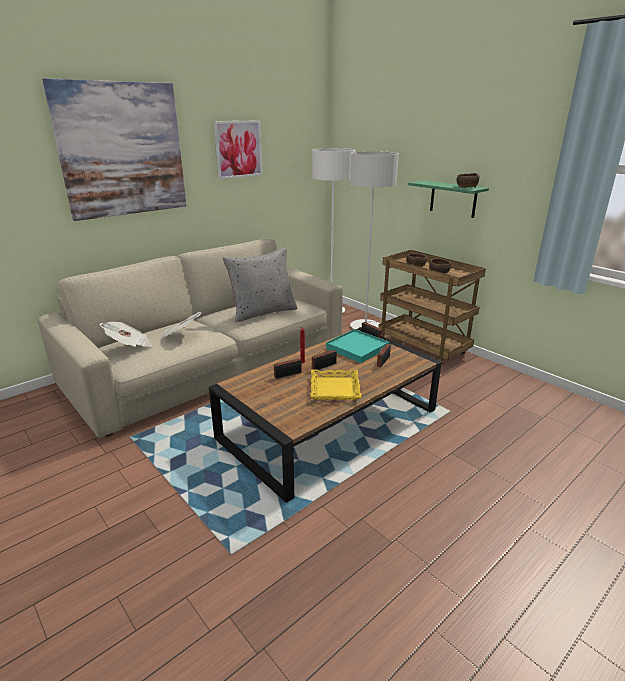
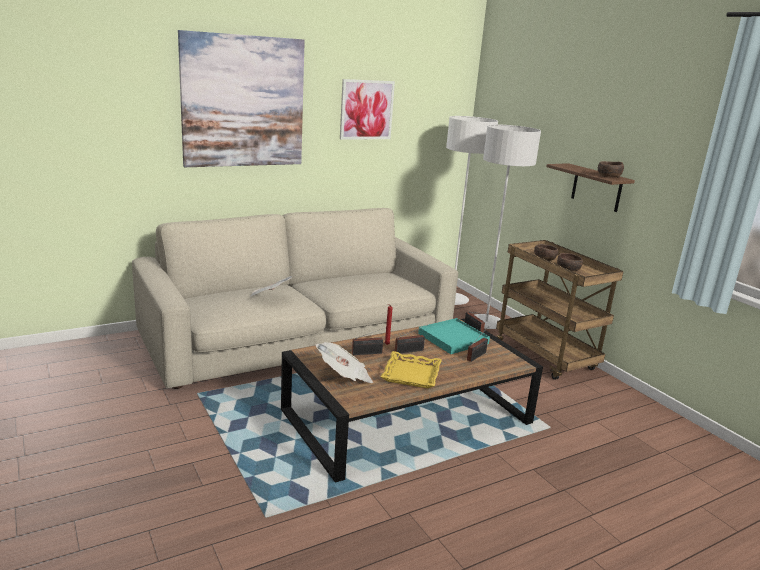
camera: 10 degrees right, 5 degrees down
(129, 345) = (215, 300): newspaper -> newspaper (344, 376)
(263, 312) = (363, 287): grey pillow -> none
(453, 199) = (596, 188): green shelf -> brown shelf

